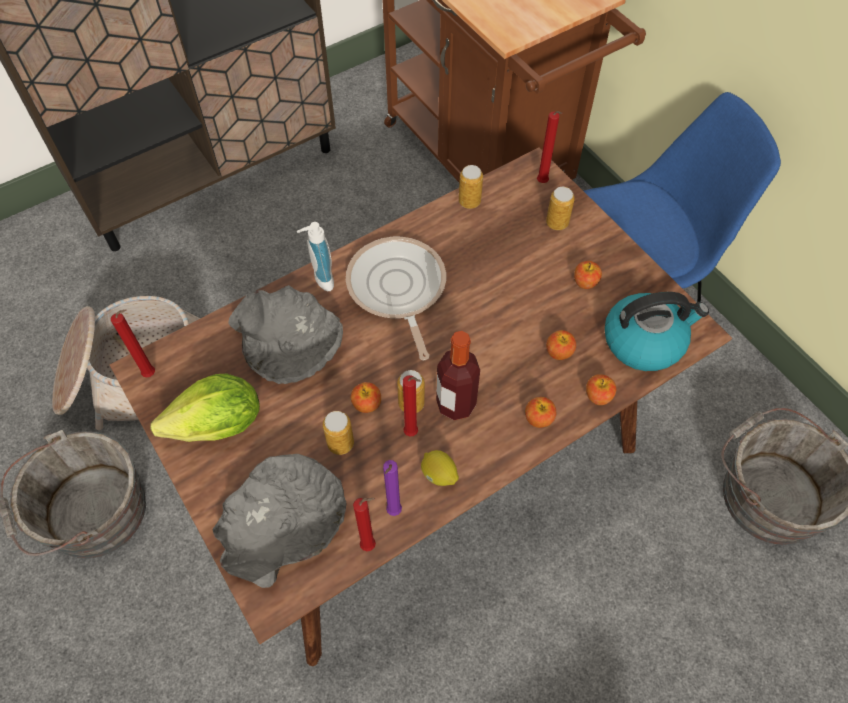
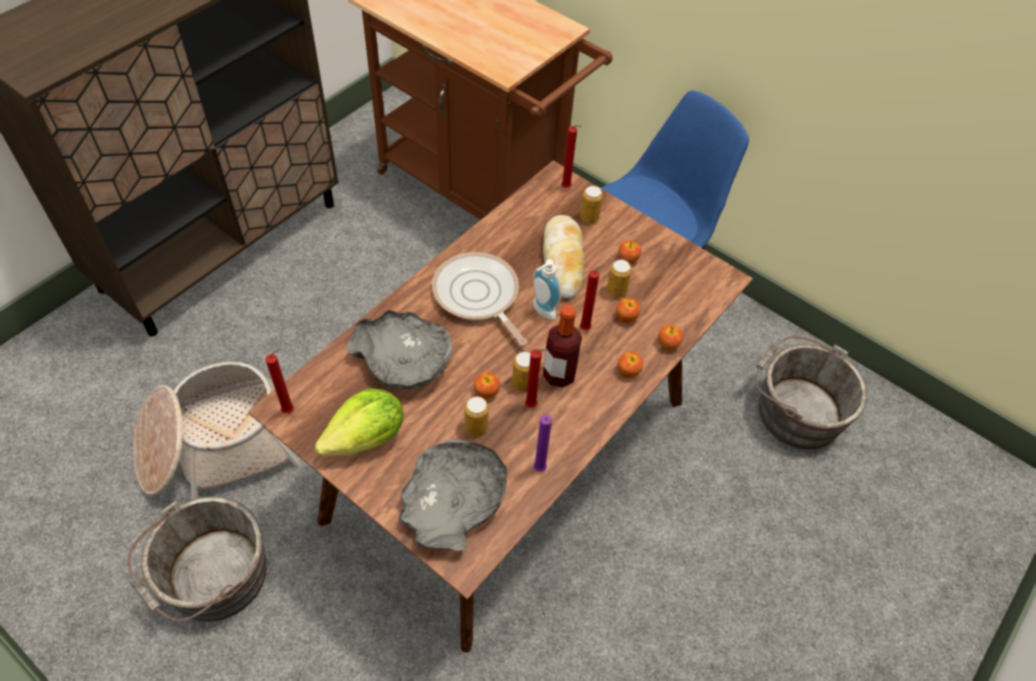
camera: 20 degrees left, 5 degrees down
(320, 280) = (409, 302): soap dispenser -> soap dispenser (541, 312)
(370, 545) = (530, 500): red candle -> red candle (586, 328)
(439, 475) = (565, 432): lemon -> none
(469, 201) = (512, 214): can -> can (616, 291)
(507, 269) = (562, 261): none -> bread
(644, 341) = (688, 294): kettle -> none

